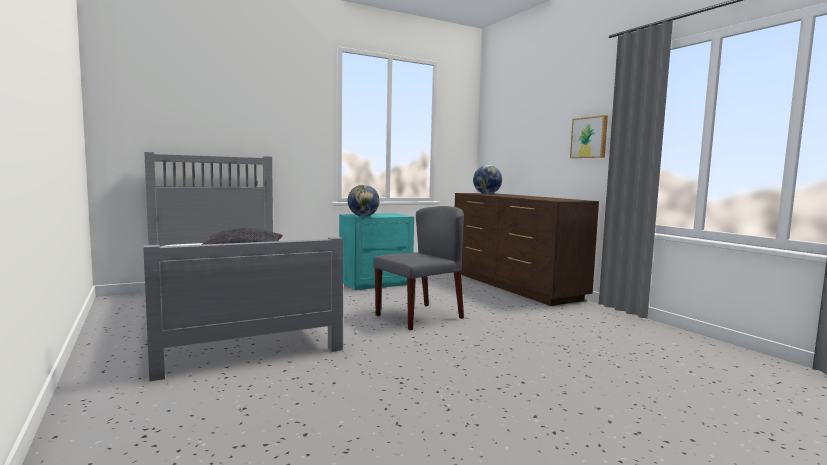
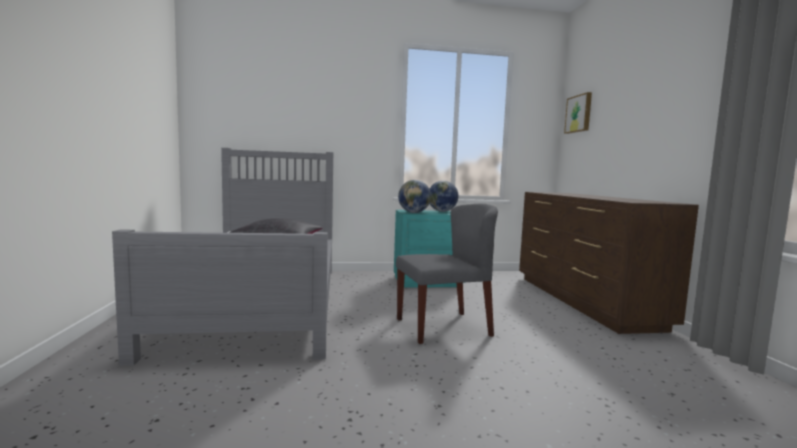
camera: 20 degrees right, 0 degrees up
(486, 194) = (558, 193): globe -> globe (442, 211)
(589, 137) = (690, 122): picture -> picture (579, 114)

